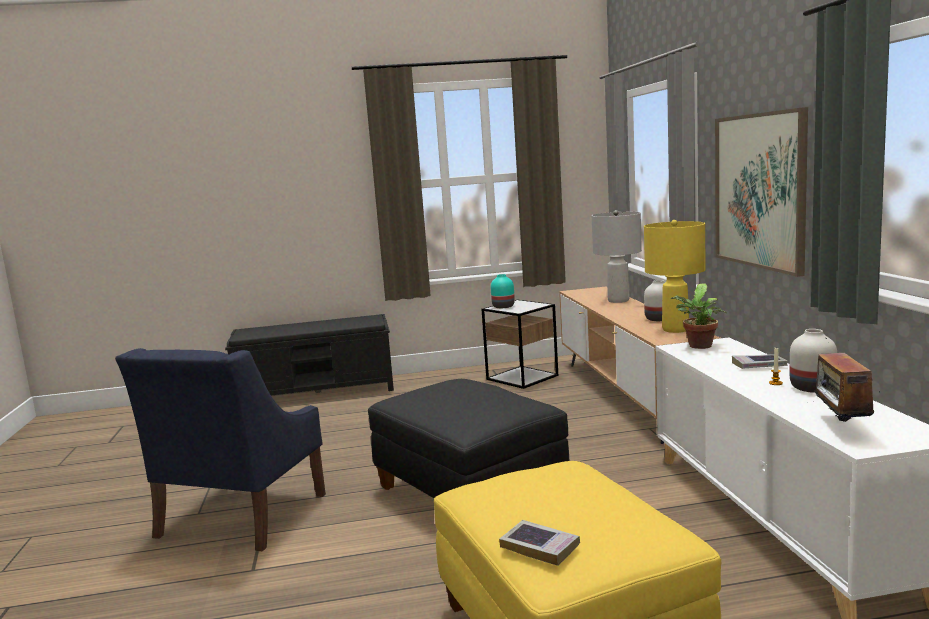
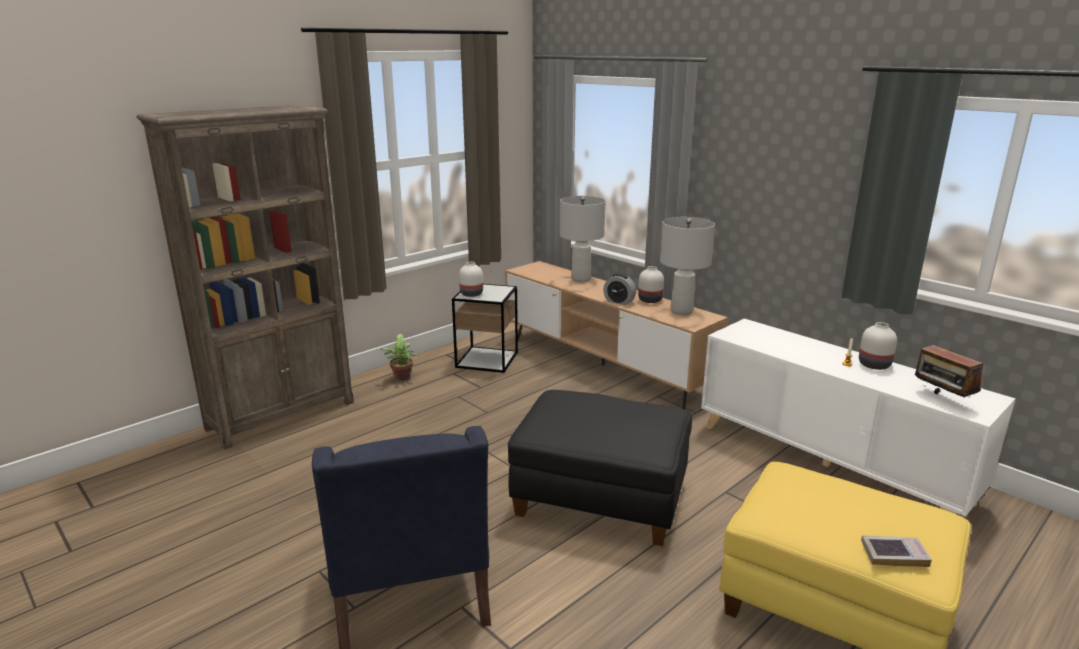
camera: 35 degrees left, 10 degrees up
(318, 391) = (282, 415): black bench -> brown bookcase
(502, 306) = (471, 294): turquoise vase -> white vase
(623, 318) = (619, 302): none -> alarm clock
(676, 329) = (682, 311): yellow table lamp -> grey table lamp
(699, 346) = (741, 332): potted plant -> potted plant (402, 378)
(759, 190) = (767, 197): picture -> none
(759, 365) = (810, 347): book -> none

